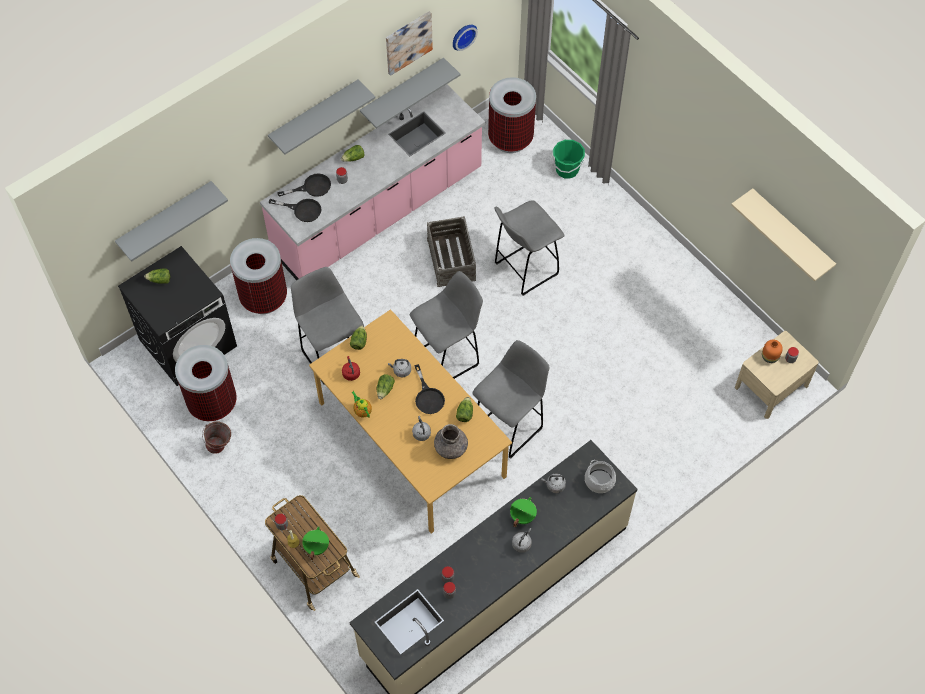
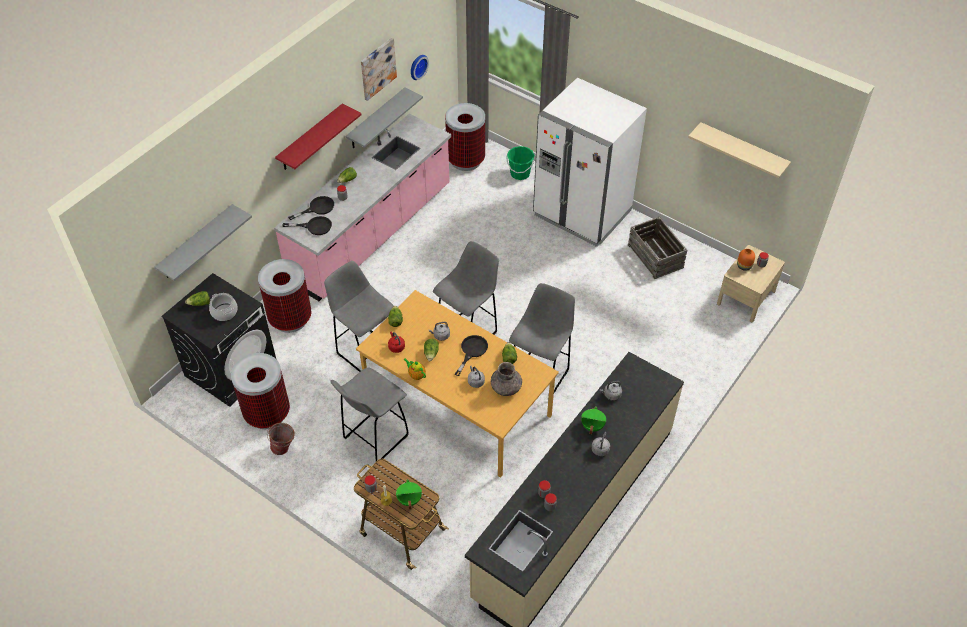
camera: 15 degrees left, 10 degrees down
(314, 114) = (310, 138): grey shelf -> red shelf
(428, 397) = (472, 351): black frying pan -> black frying pan turned 120 degrees counterclockwise
(452, 259) = (446, 257): crate -> crate (656, 256)
(524, 270) = (510, 252): grey stool -> grey stool (374, 438)
(599, 481) = (649, 382): cooking pot -> cooking pot (224, 312)
(621, 237) = (582, 213): none -> white fridge

